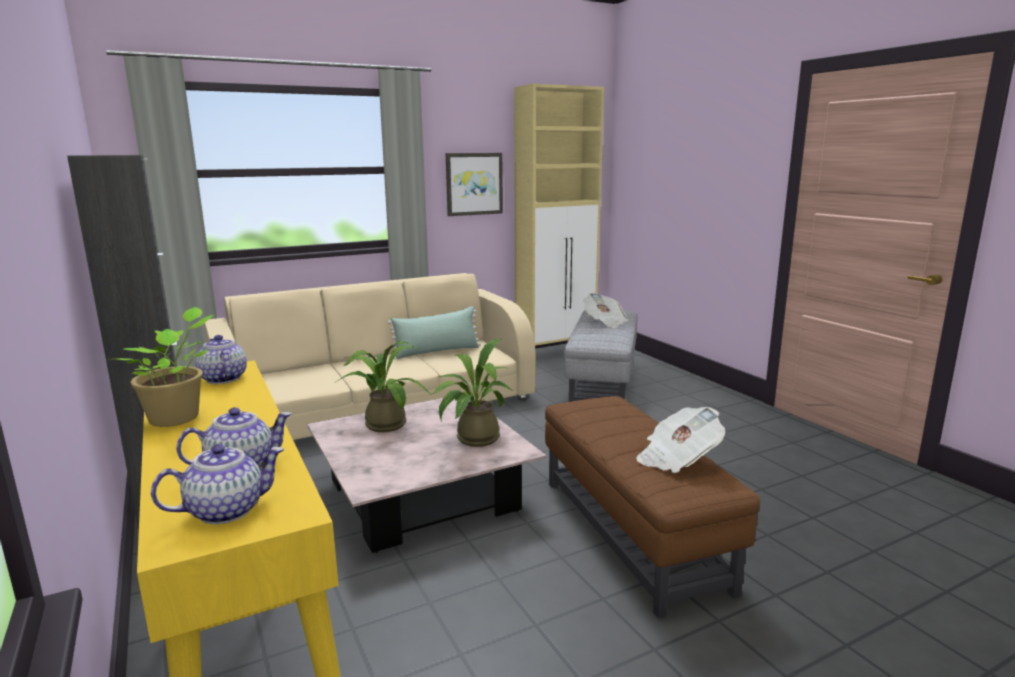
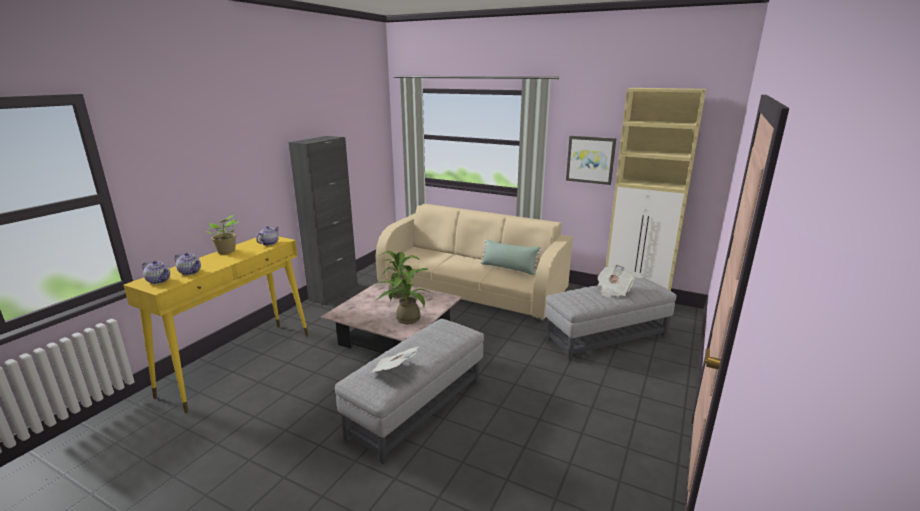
camera: 55 degrees right, 5 degrees up
(630, 532) = (417, 407): brown ottoman -> grey ottoman

